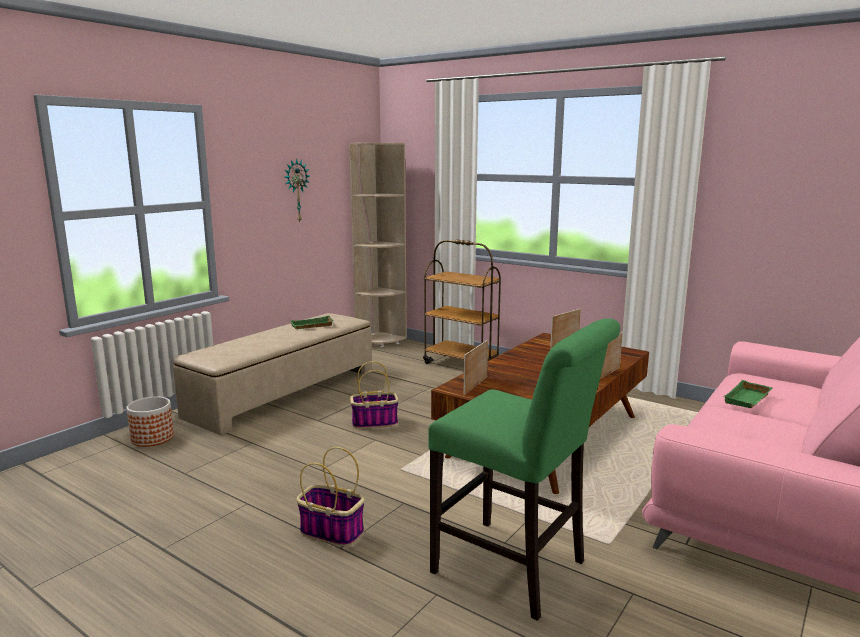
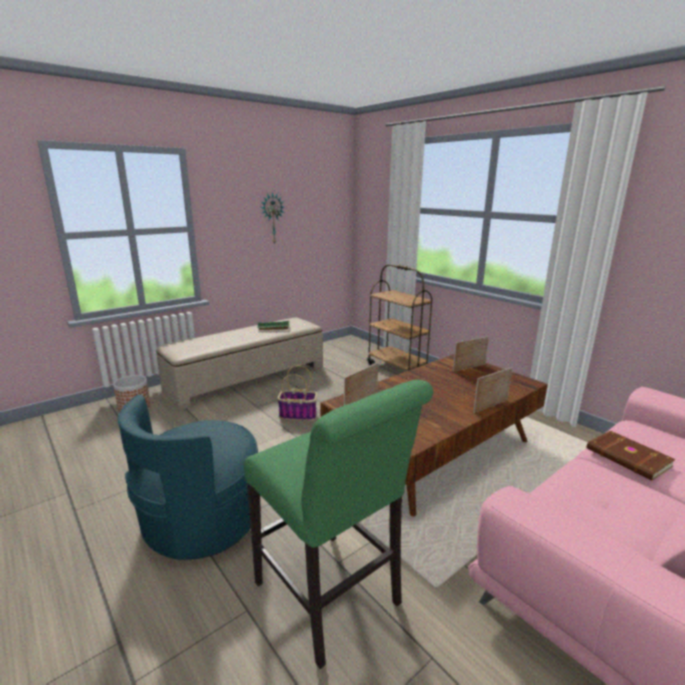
camera: 15 degrees right, 5 degrees up
(330, 531) = (201, 519): basket -> turquoise armchair
(381, 343) = (344, 342): beige bookcase -> none
(749, 399) = (628, 458): green tray -> brown book

